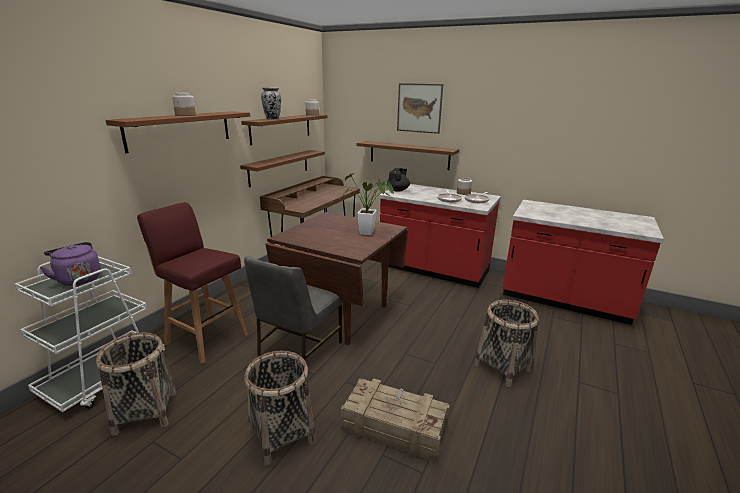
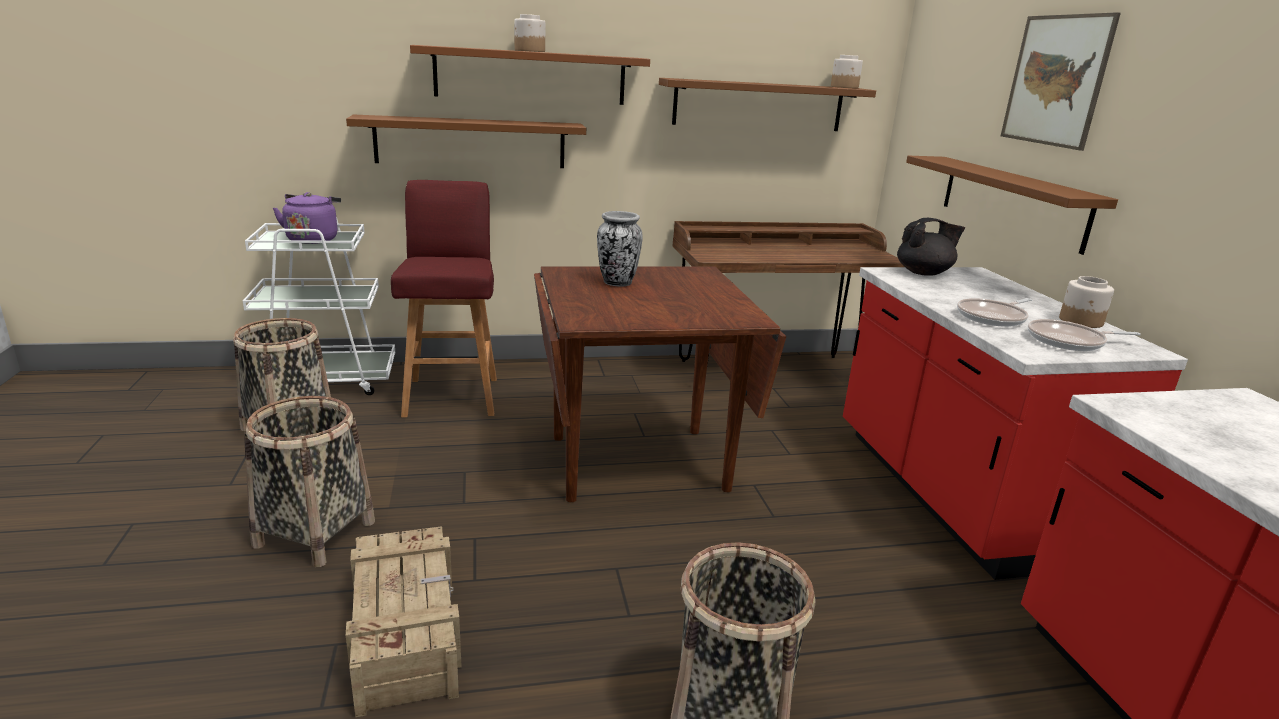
camera: 50 degrees right, 0 degrees up
(272, 119) = (723, 81): vase -> vase (617, 283)
(279, 167) = (738, 179): brown shelf -> brown shelf (471, 142)
(298, 351) = (501, 468): grey chair -> none
(370, 233) = (685, 311): potted plant -> none

